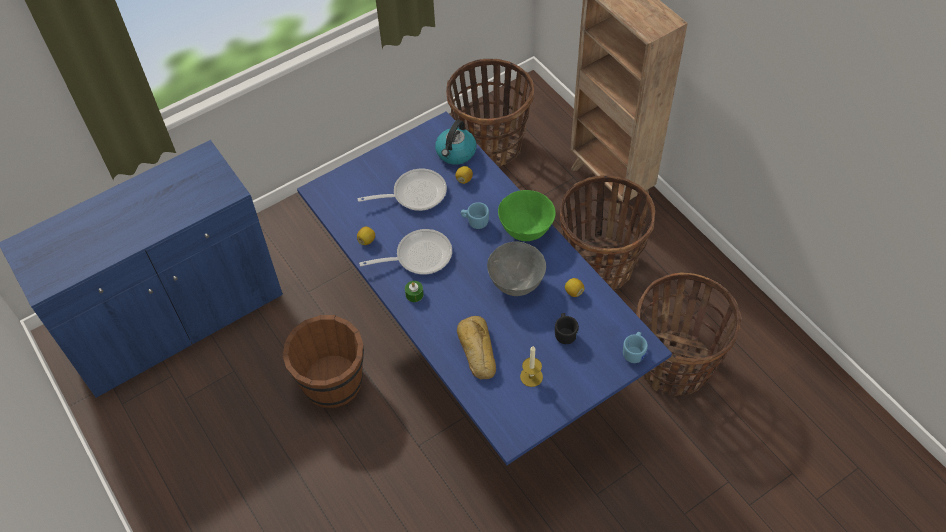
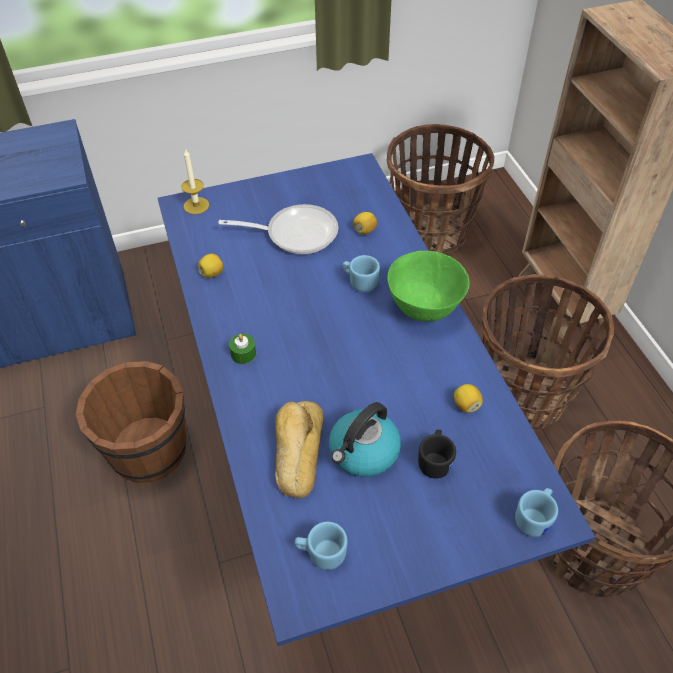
camera: 15 degrees right, 5 degrees down
(418, 256) = (269, 307): frying pan -> none
(456, 153) = (366, 199): kettle -> kettle (363, 452)
(514, 407) = (321, 553): none -> blue mug
(516, 284) = (388, 374): grey bowl -> none
(531, 376) = (363, 513): candle -> candle (196, 205)

